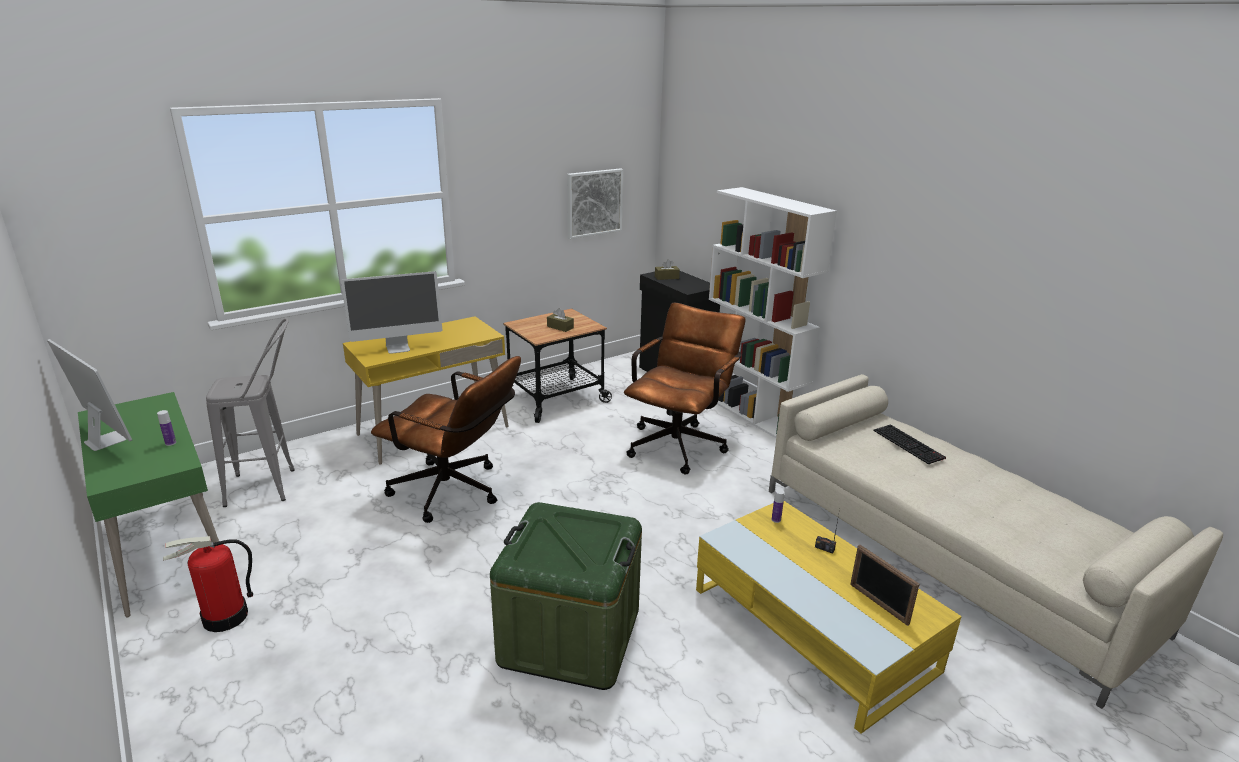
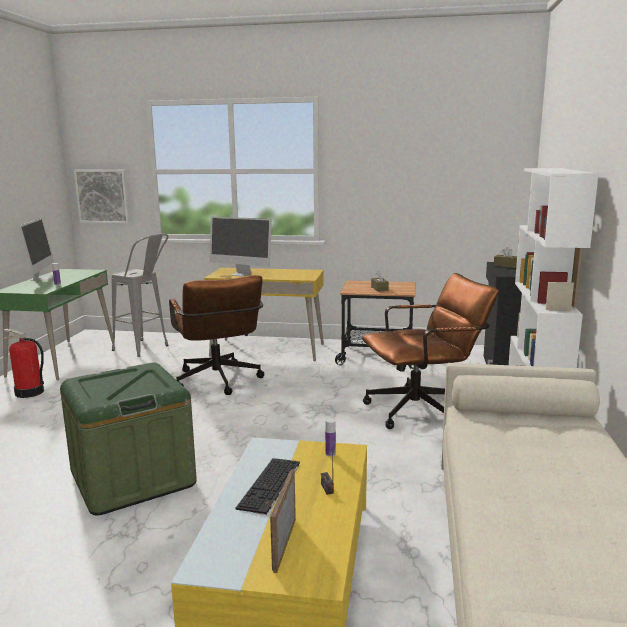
camera: 45 degrees right, 10 degrees down
(594, 203) = (457, 192): picture -> picture (102, 196)
(909, 444) = (563, 446): keyboard -> keyboard (270, 486)

